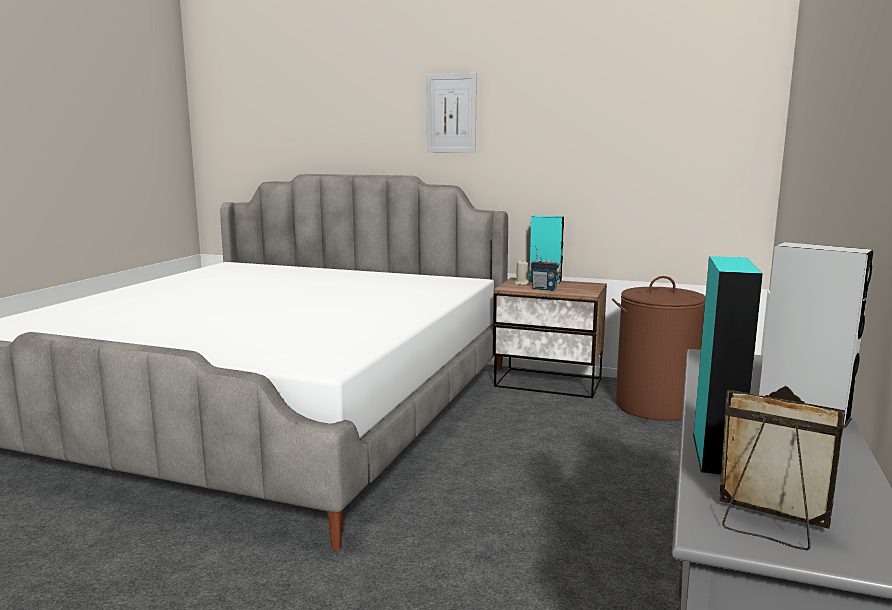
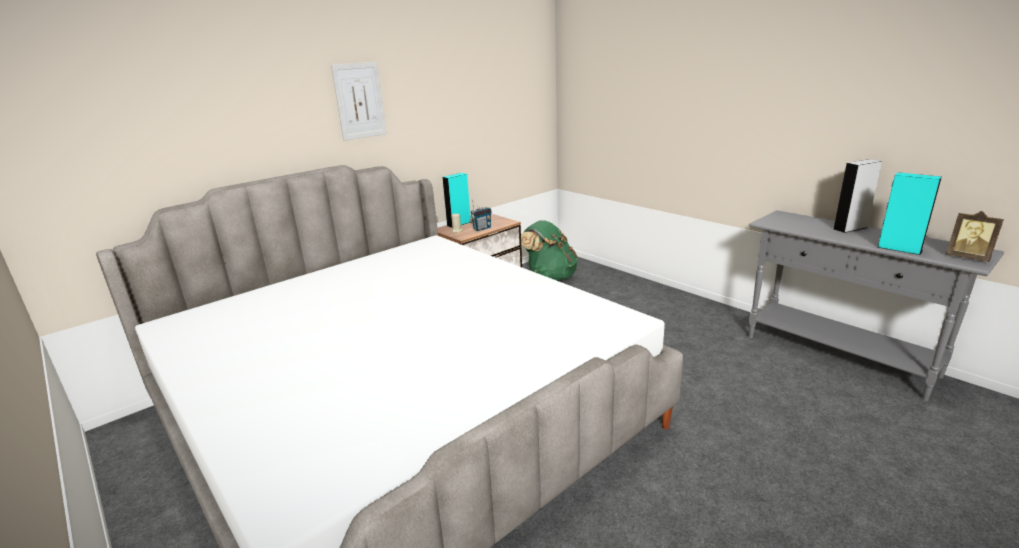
camera: 60 degrees left, 10 degrees up
(655, 406) = (549, 277): brown laundry basket -> green backpack
(768, 527) = (968, 257): picture frame -> picture frame turned 105 degrees counterclockwise

